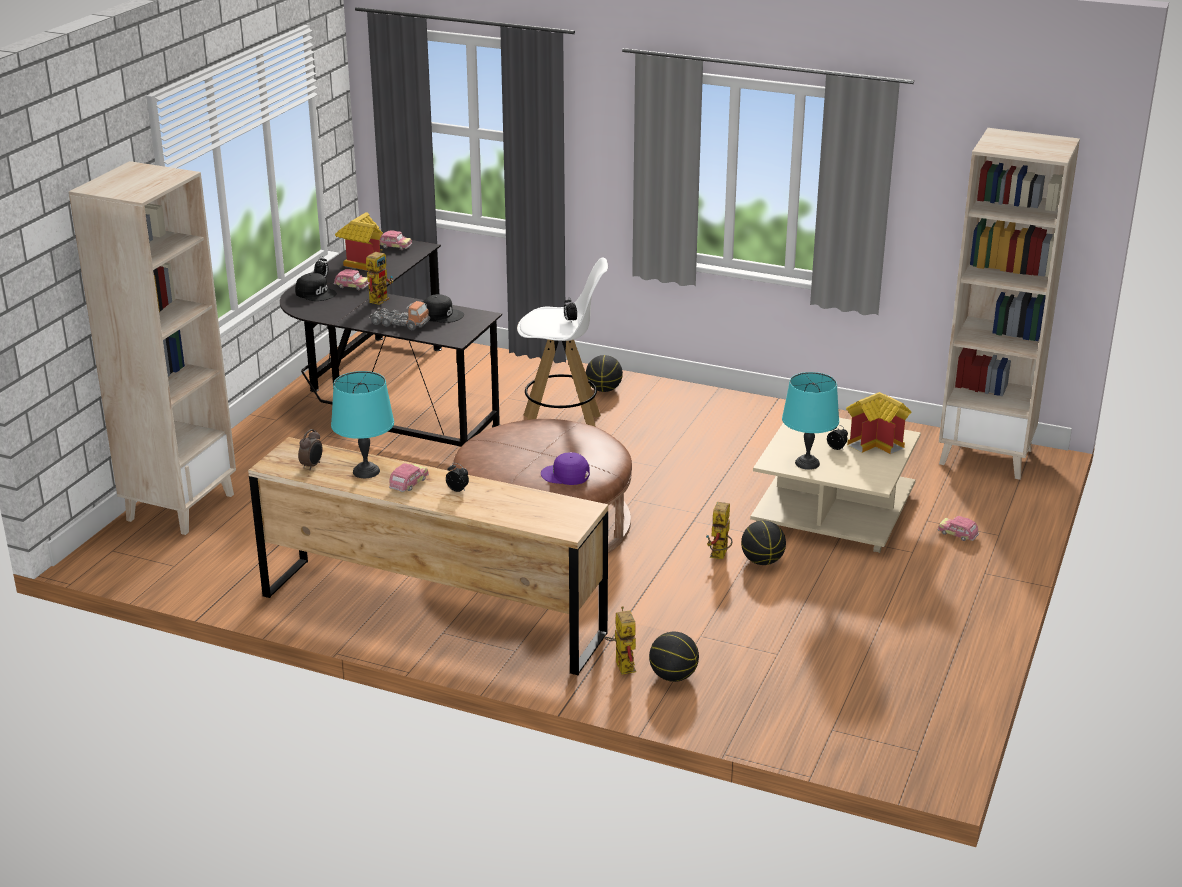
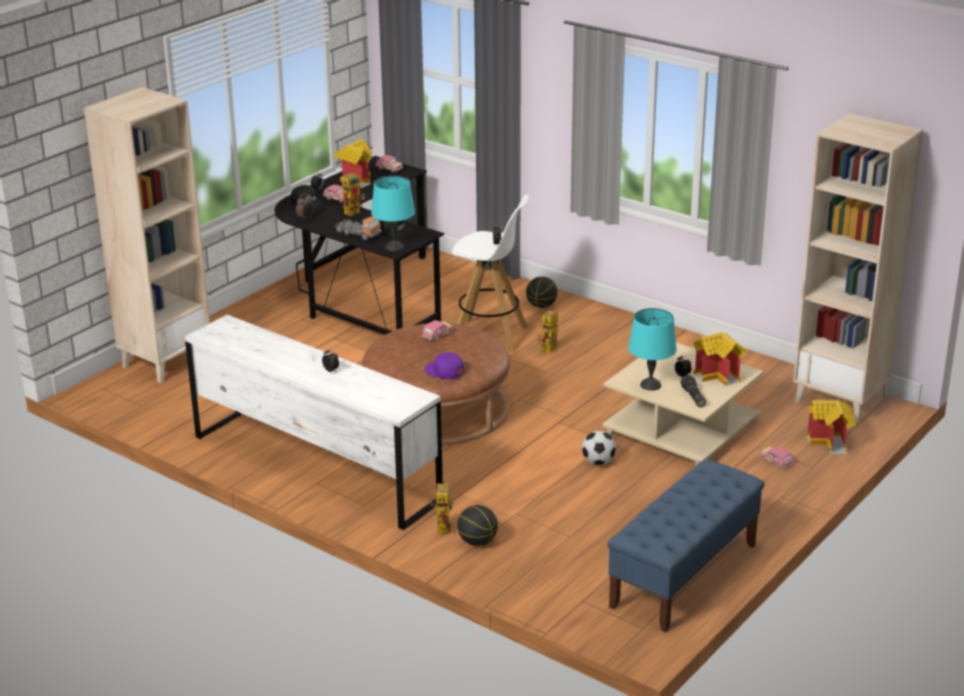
camera: 15 degrees right, 0 degrees up
(312, 466) = (232, 338): alarm clock -> alarm clock (306, 218)
(366, 471) = (270, 347): turquoise table lamp -> turquoise table lamp (394, 247)
(409, 484) = (297, 361): toy car -> toy car (437, 335)
(432, 614) = (315, 468): brown dresser -> white dresser
(720, 556) = (565, 453): toy robot -> toy robot (548, 351)
(762, 561) = (598, 462): basketball -> football
(861, 471) = (692, 397): none -> flashlight
(930, 681) = (684, 576): none -> blue bench
(1003, 505) = (831, 442): none -> toy house

